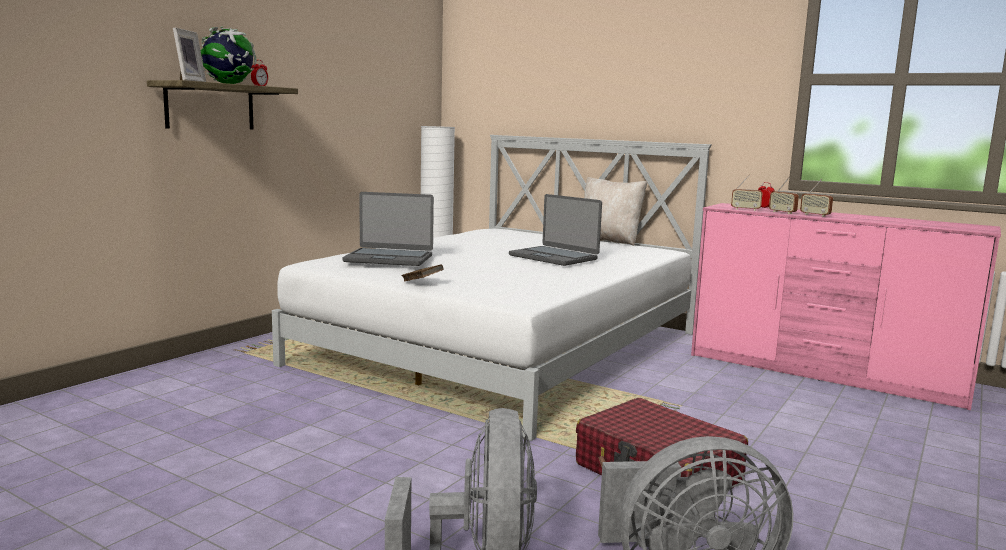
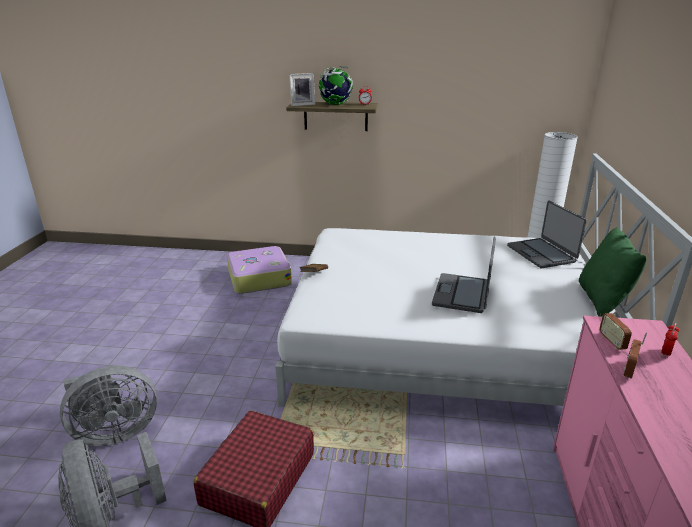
camera: 65 degrees right, 15 degrees up
(175, 396) = (258, 278): none -> suitcase
(389, 258) = (361, 246): laptop -> laptop (541, 254)
(608, 241) = (603, 300): beige pillow -> green pillow
(815, 215) = (648, 398): radio -> none

